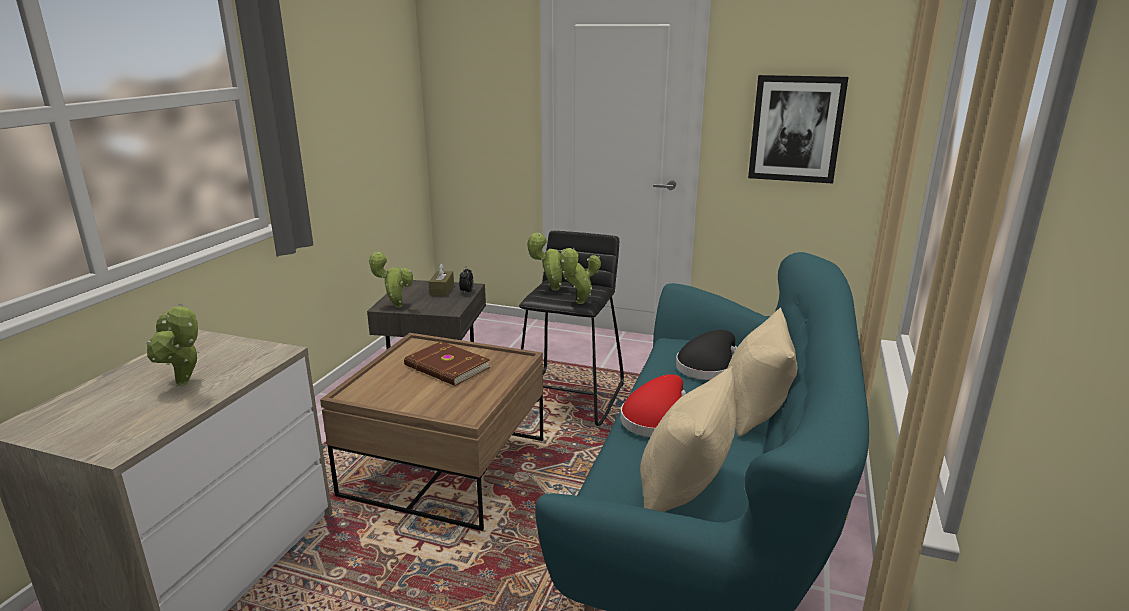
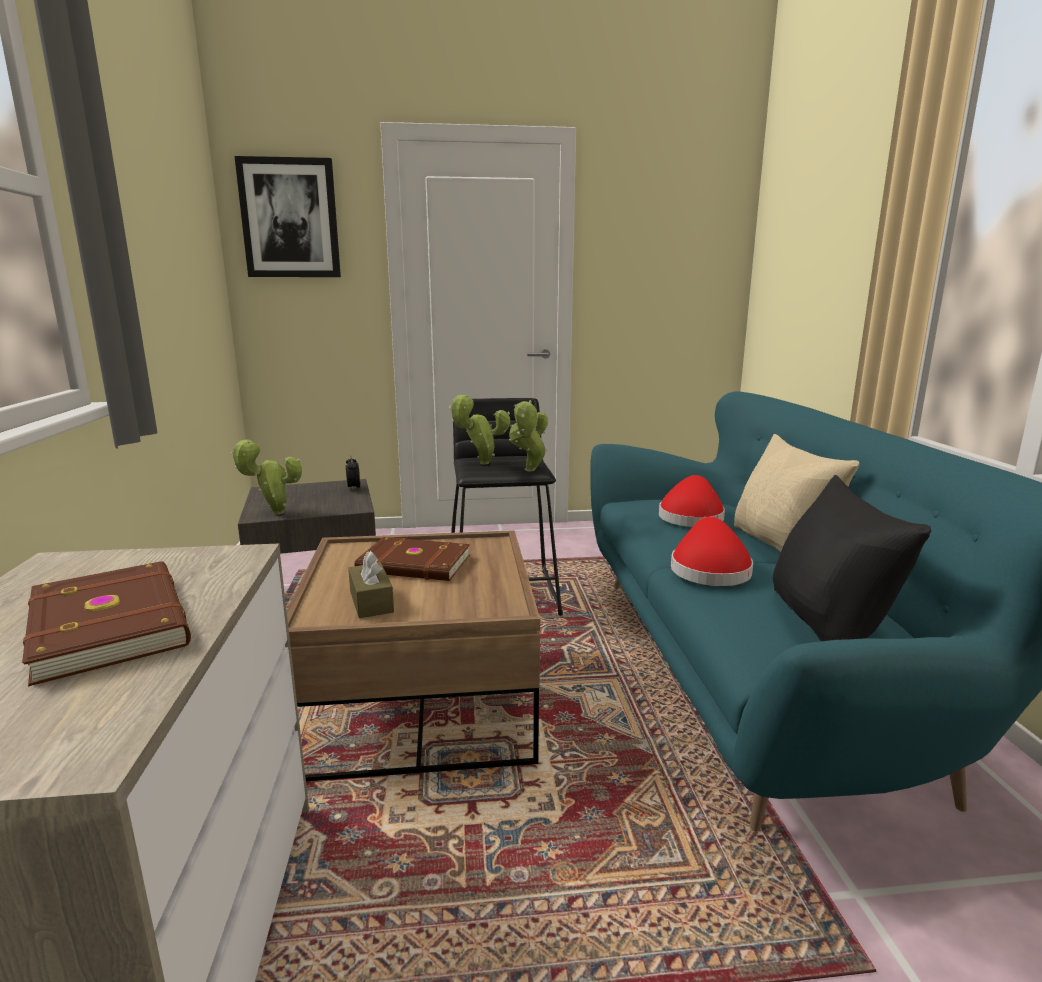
camera: 25 degrees left, 5 degrees down
(184, 384) = (114, 623): potted plant -> brown book
(442, 289) = (318, 490): brown tissue box -> brown tissue box (371, 601)
(684, 489) = (827, 625): beige pillow -> black pillow
(707, 367) = (691, 517): black hat -> red hat
(796, 129) = (665, 287): picture -> picture (290, 219)

